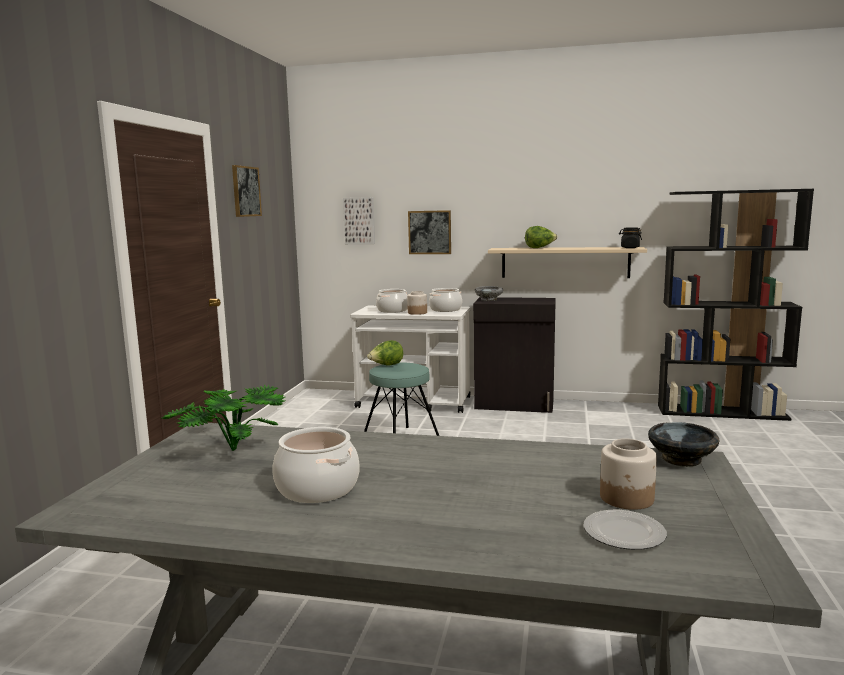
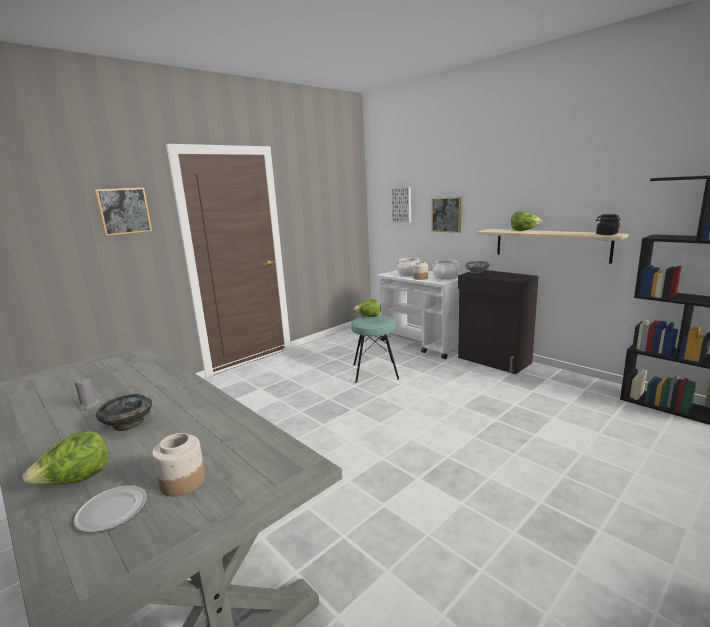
camera: 35 degrees right, 5 degrees up
(231, 453) = (115, 369): potted plant -> none
(245, 191) = (309, 188): picture -> picture (124, 211)
(317, 488) = (89, 405): cooking pot -> grey candle
(517, 534) = (76, 481): none -> lettuce
(681, 460) = (292, 463): black bowl -> black bowl (127, 424)

